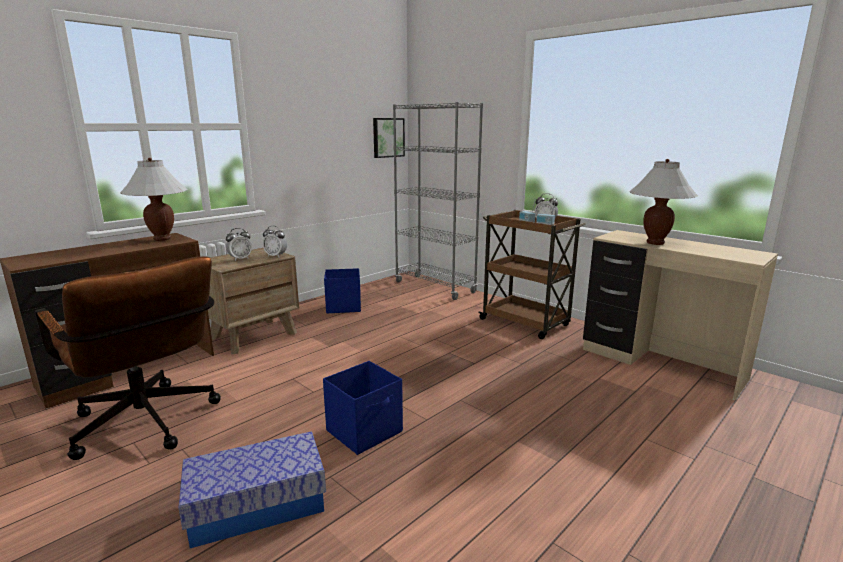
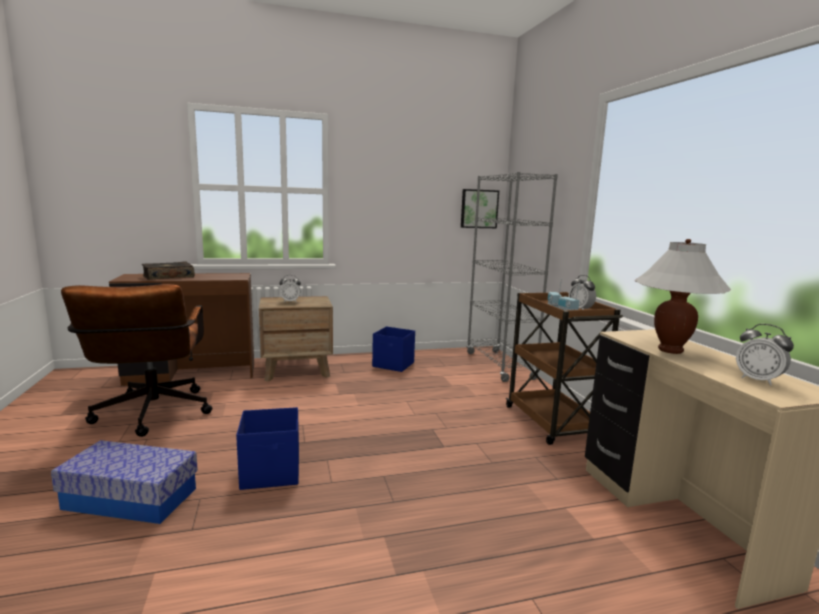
camera: 30 degrees right, 5 degrees down
(82, 252) = (168, 276): none -> book
(162, 239) = (230, 275): white table lamp -> none
(276, 256) = (318, 304): alarm clock -> alarm clock (758, 380)

